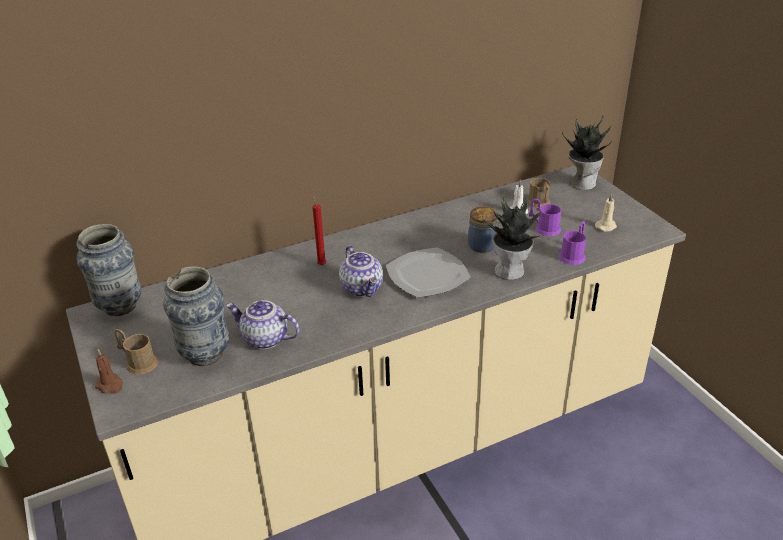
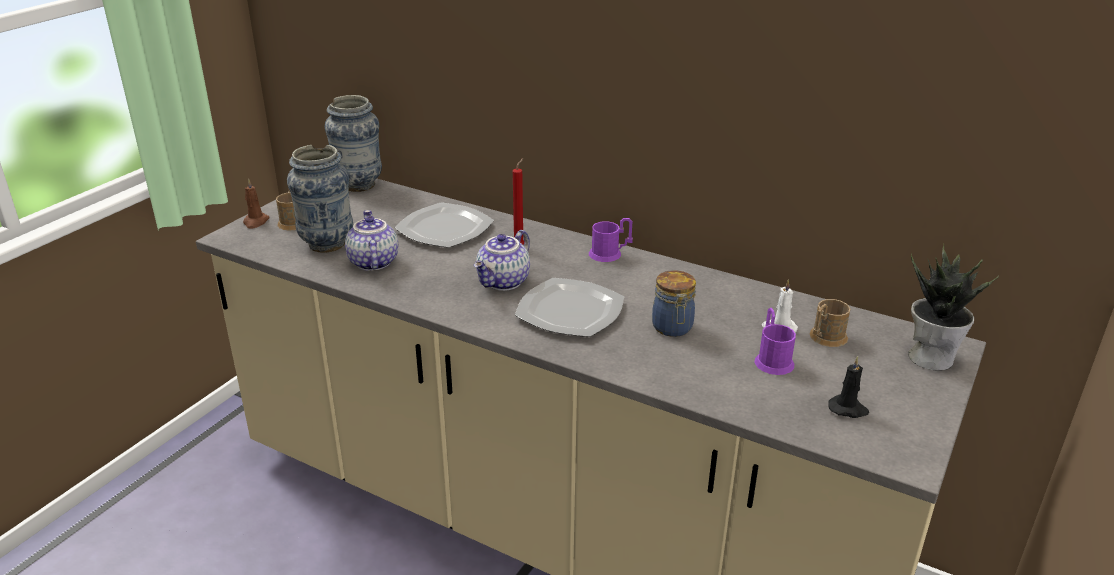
camera: 55 degrees right, 5 degrees down
(254, 288) = (443, 229): none -> plate
(510, 271) = (643, 363): potted plant -> none
(573, 255) = (740, 401): purple mug -> purple mug (610, 254)
(606, 226) = (848, 409): beige candle -> black candle

